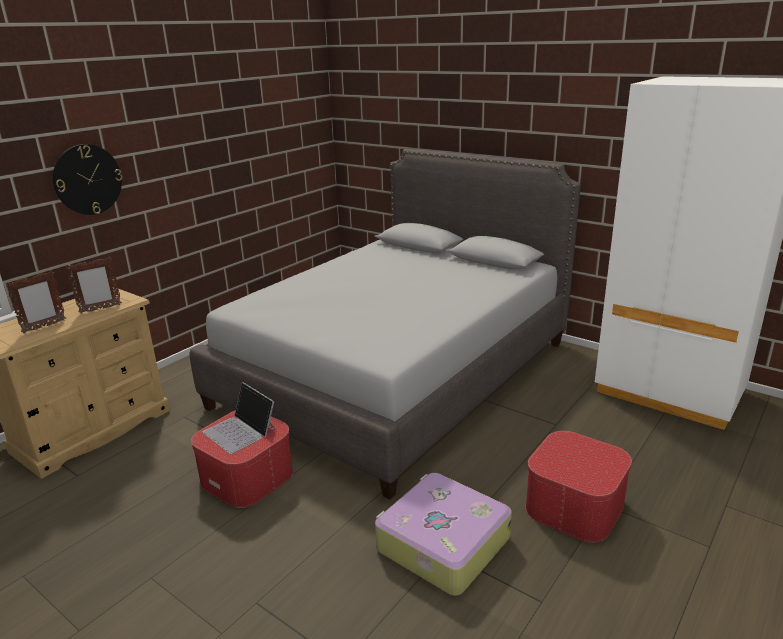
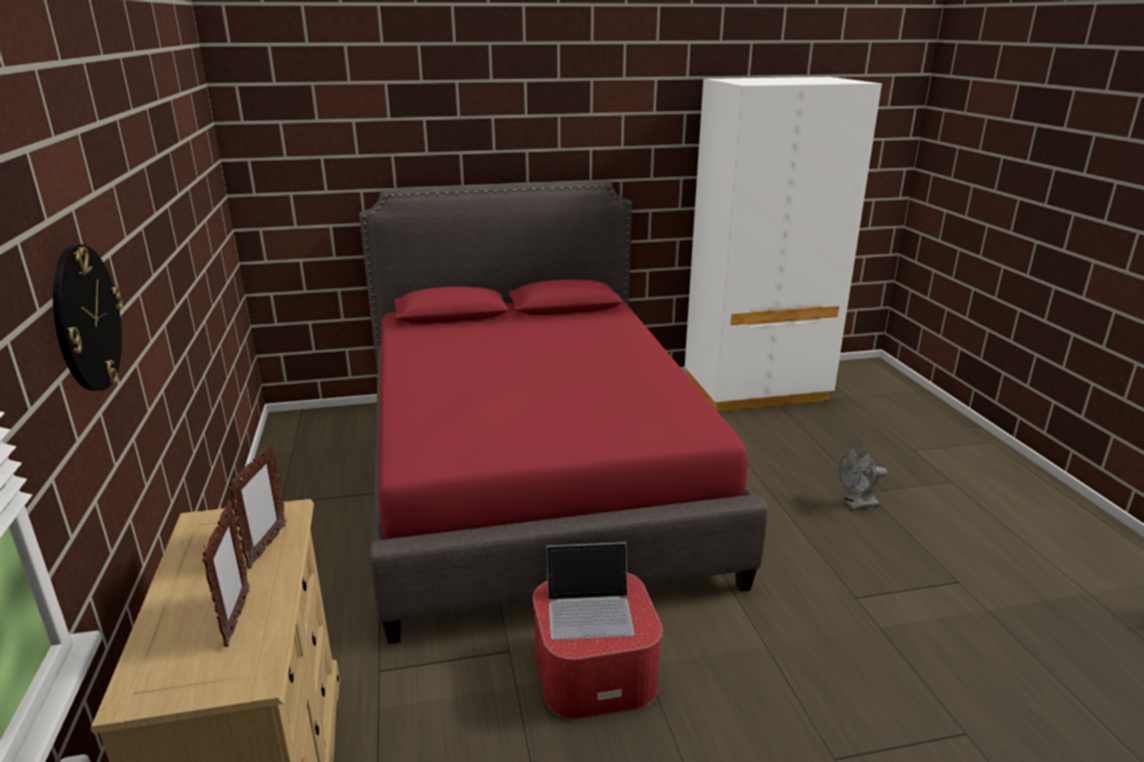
camera: 50 degrees left, 0 degrees up
(397, 373) = (534, 479): grey bed -> red bed
(441, 543) = (844, 593): suitcase -> none
(574, 506) = (856, 505): ottoman -> grey fan

